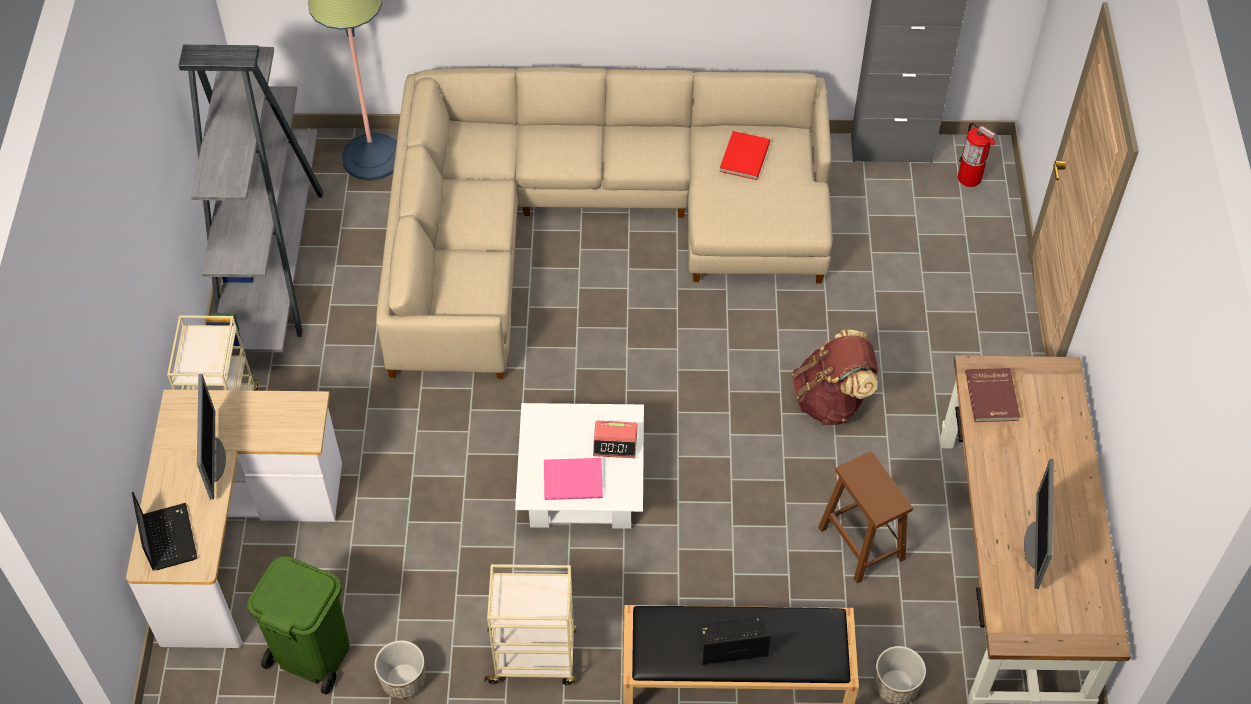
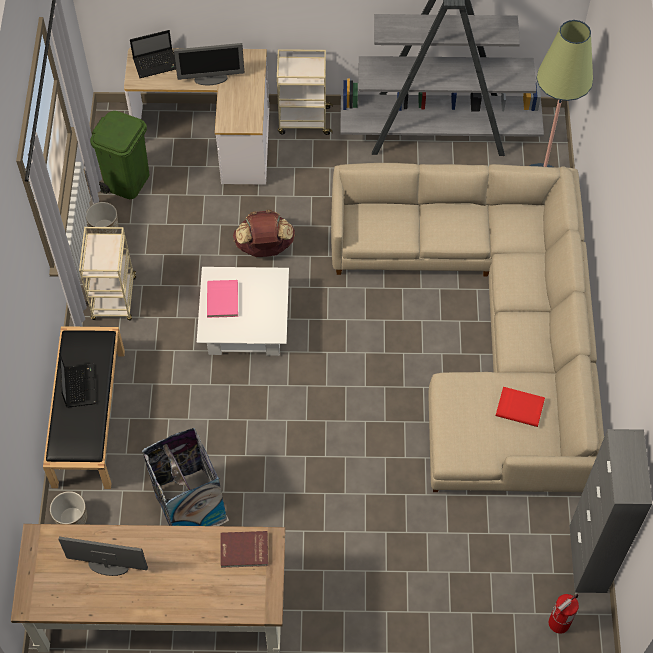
camera: 90 degrees right, 5 degrees up
(615, 443) = (253, 325): alarm clock -> none
(831, 400) = (317, 492): brown backpack -> brown backpack (264, 248)
(860, 542) = (189, 504): brown stool -> trash can

